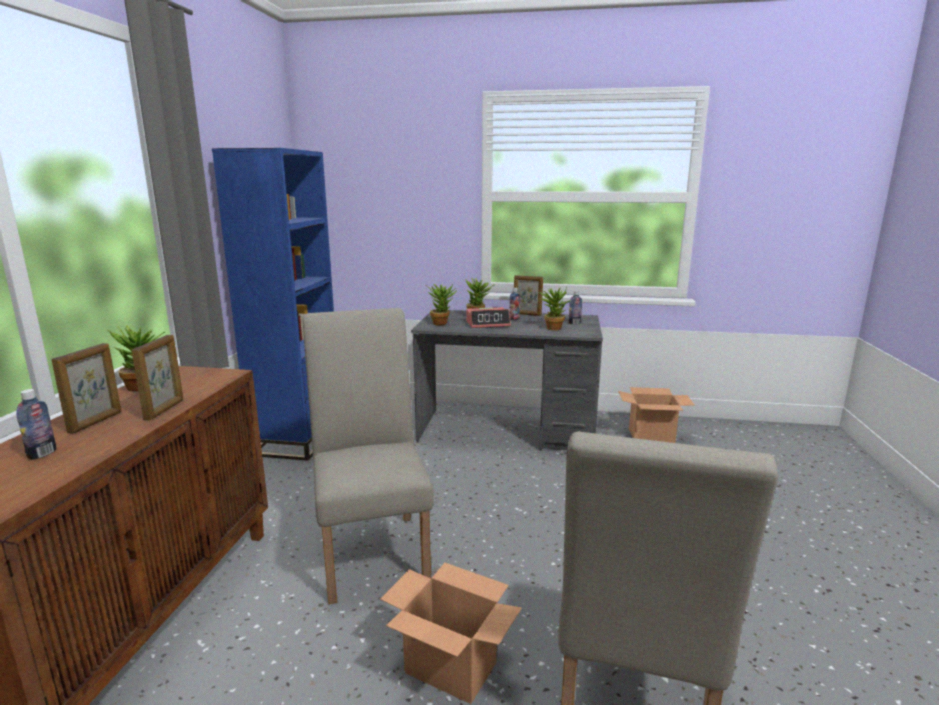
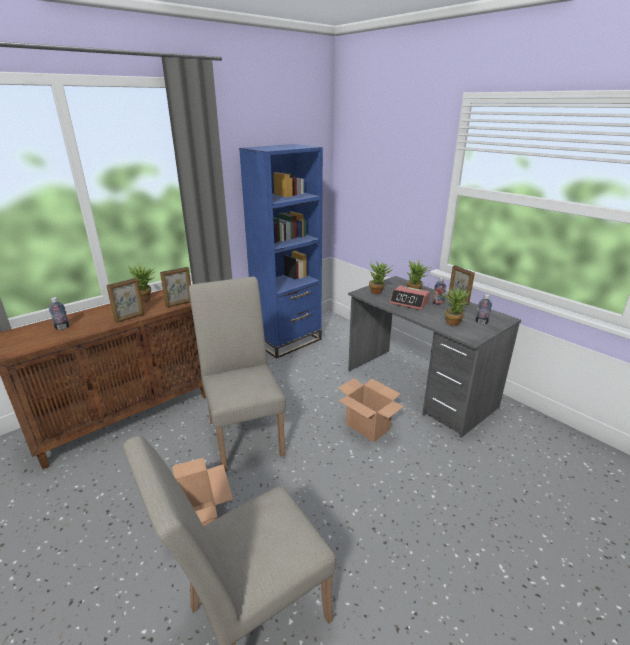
camera: 40 degrees right, 10 degrees up
(96, 422) = (100, 316): picture frame -> picture frame (179, 304)
(373, 548) = (245, 432): beige chair -> beige chair turned 45 degrees counterclockwise
(652, 436) = (538, 446): cardboard box -> cardboard box (368, 427)

